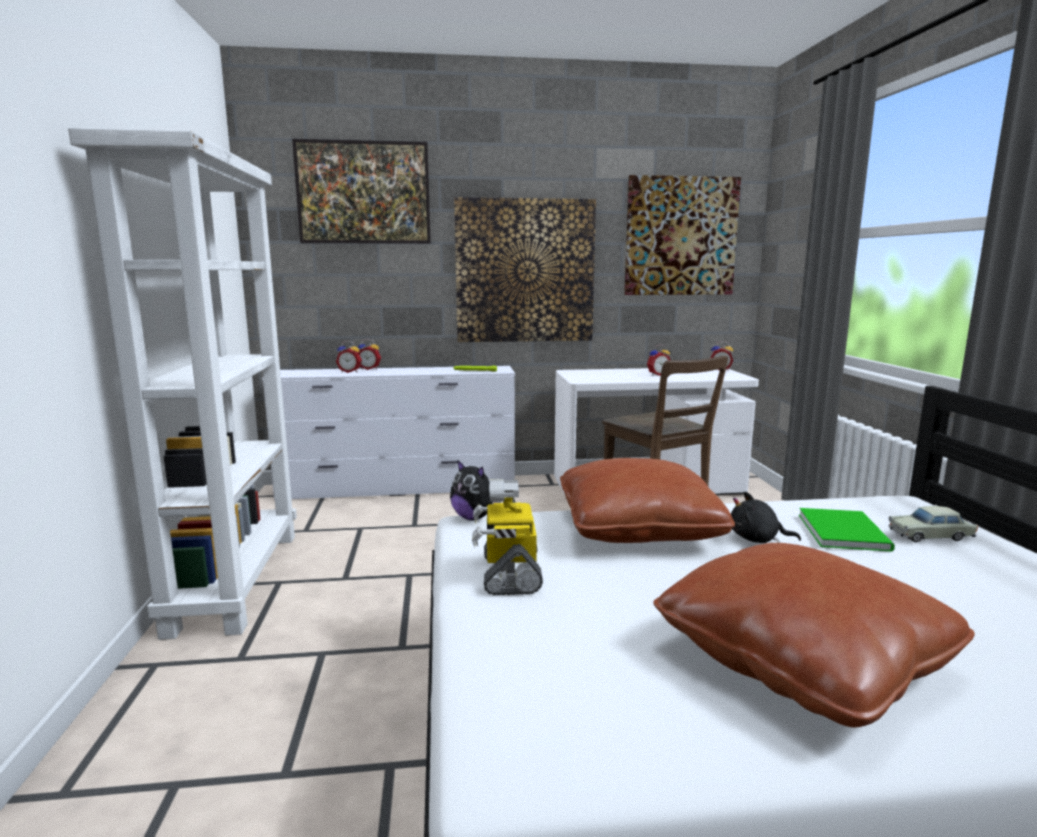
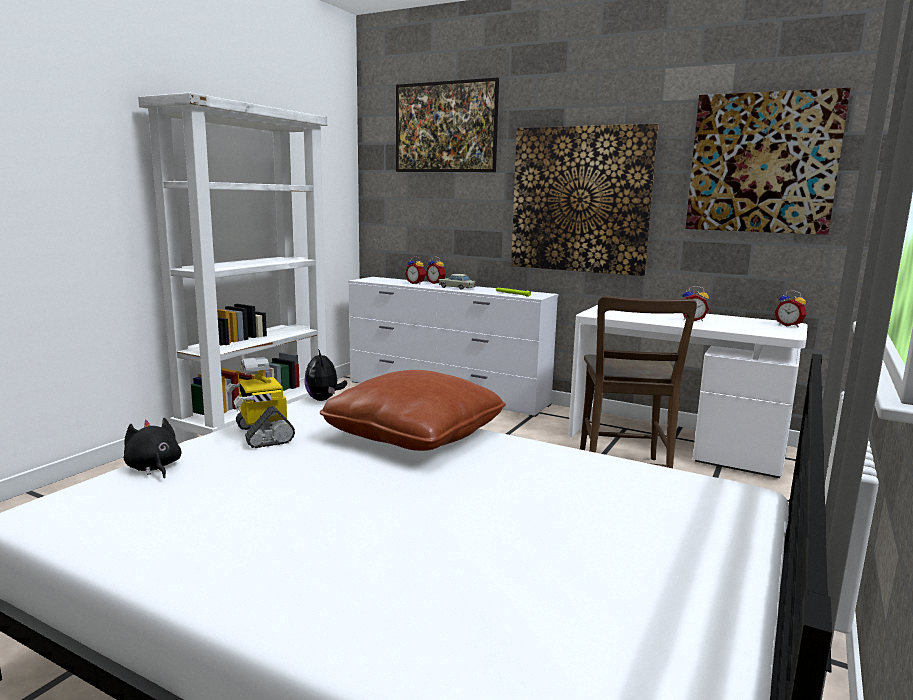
camera: 35 degrees right, 0 degrees up
(509, 573) = (262, 434): toy robot -> toy robot turned 60 degrees counterclockwise
(757, 539) = (486, 469): black plush toy -> black plush toy (153, 468)
(801, 659) = (299, 540): brown pillow -> none
(844, 531) = (586, 489): green book -> none
(930, 536) = (670, 520): beige toy car -> beige toy car (457, 288)

